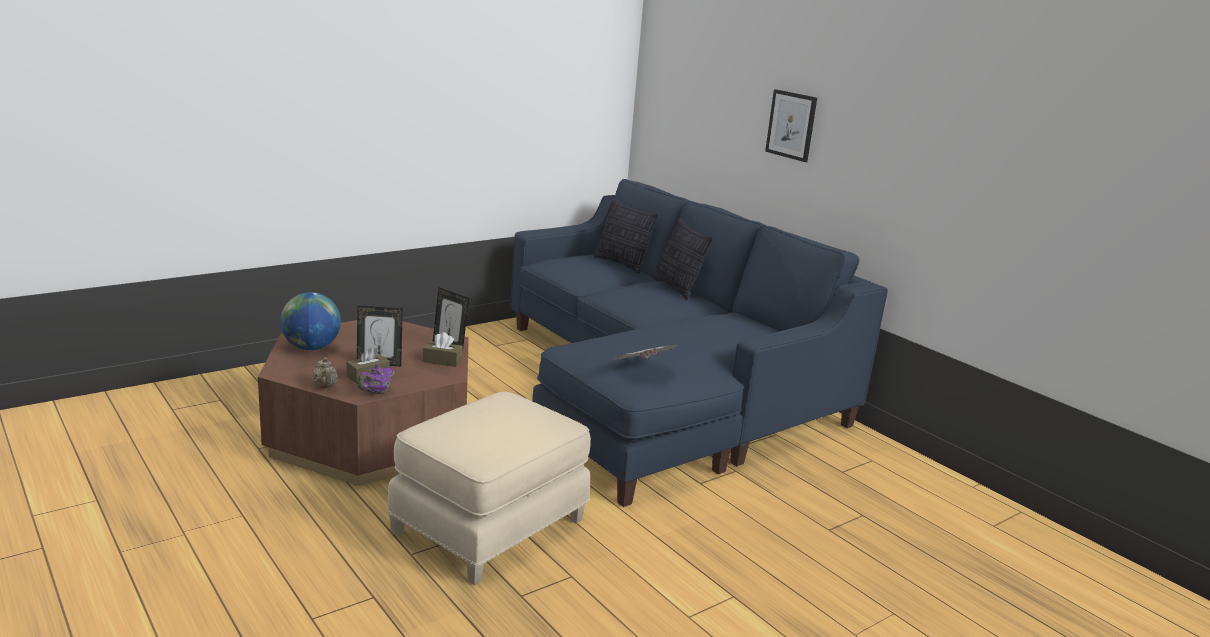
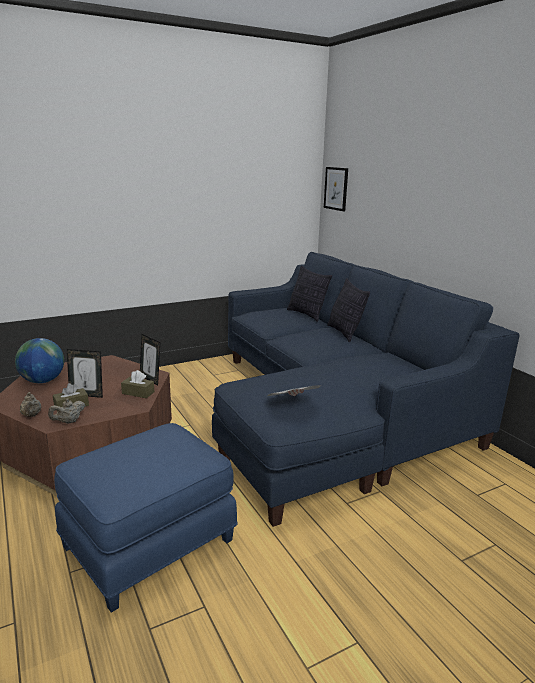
camera: 10 degrees right, 0 degrees up
(376, 392) = (69, 421): purple teapot -> beige teapot
(491, 528) = (150, 545): beige ottoman -> blue ottoman
(791, 125) = (435, 200): picture -> picture (336, 188)

